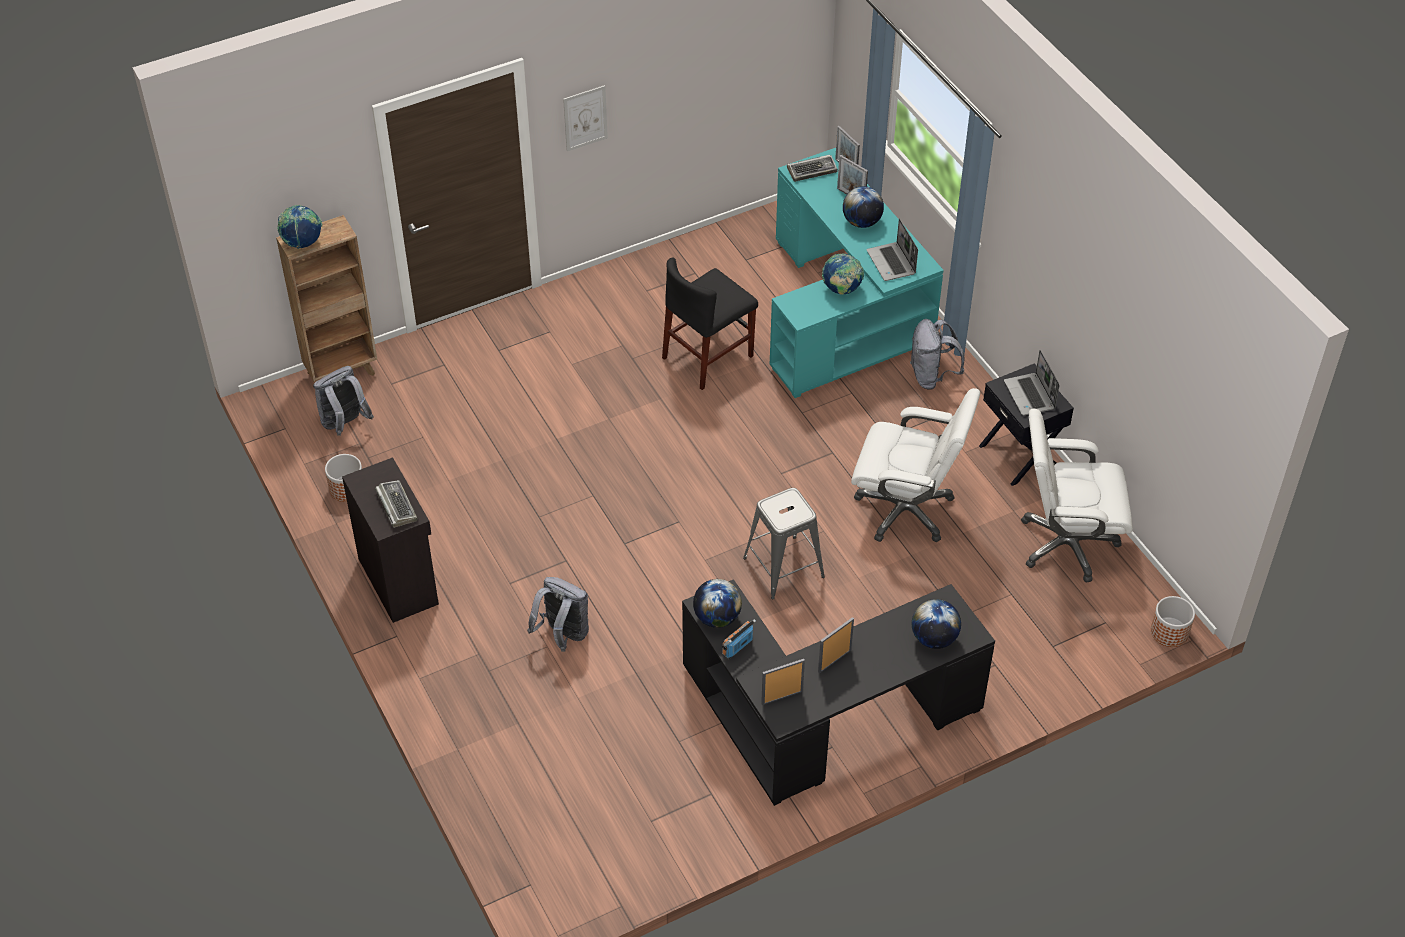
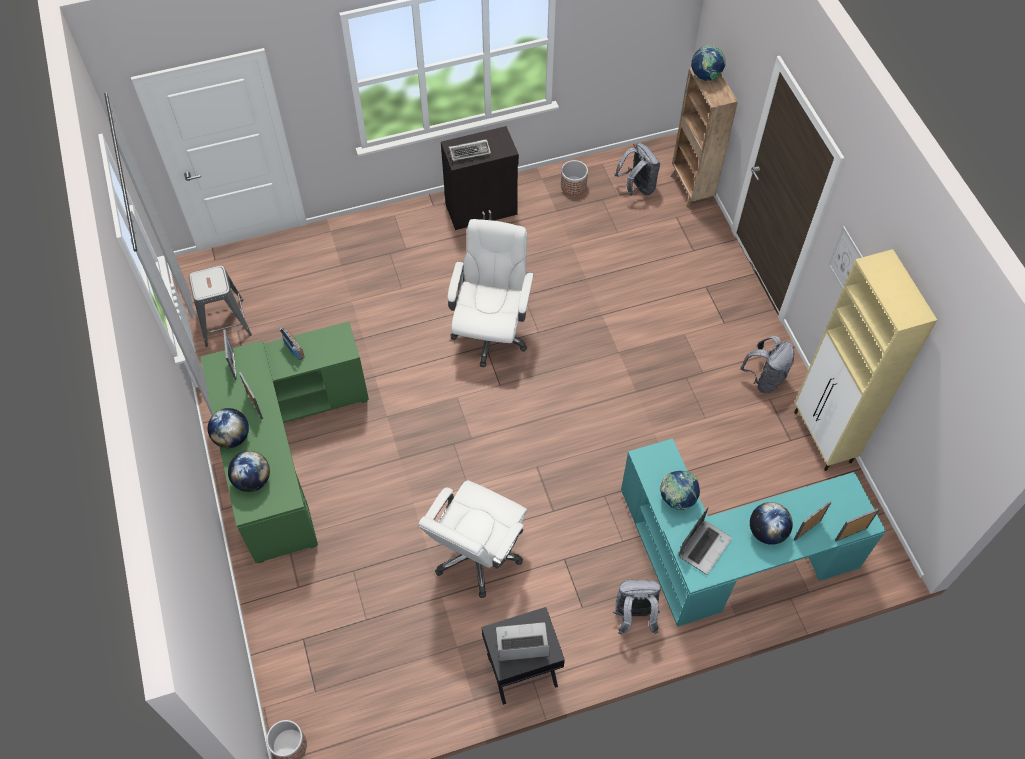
camera: 100 degrees right, 10 degrees up
(563, 635) = (408, 298): grey backpack -> grey backpack (764, 378)
(686, 249) = (822, 438): none -> beige cabinet
(708, 357) = (681, 434): black chair -> none
(717, 618) = (325, 340): globe -> globe (232, 437)
(783, 568) = (436, 450): grey stool -> grey stool (224, 322)
(812, 170) = (848, 502): keyboard -> none
(825, 721) = (283, 451): black desk -> green desk
(892, 263) = (704, 546): laptop -> laptop turned 135 degrees clockwise
(1066, 544) = (409, 682): white office chair -> white office chair (491, 332)

